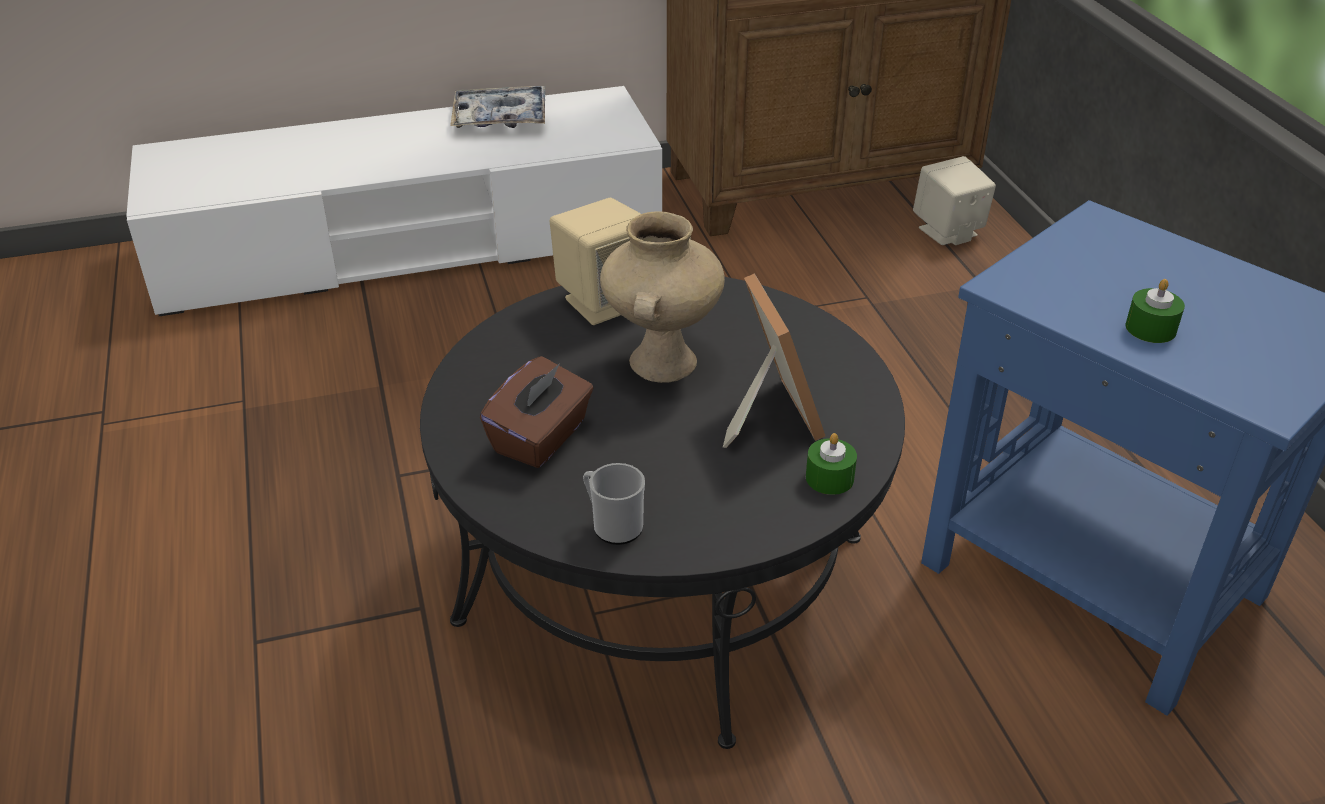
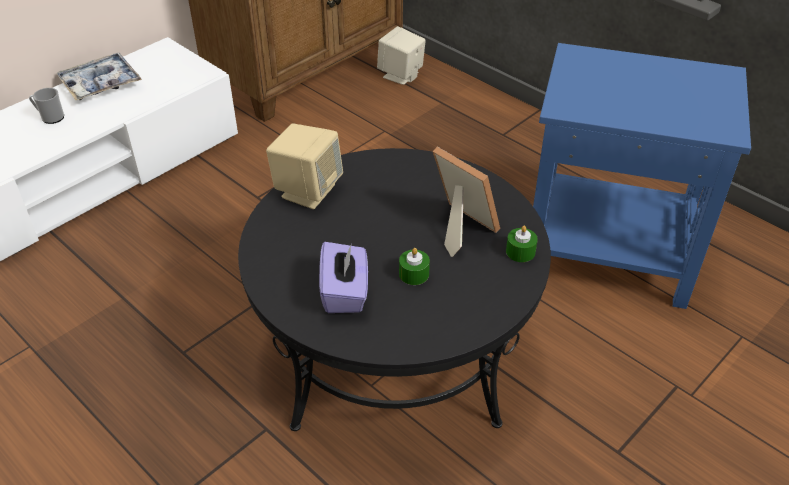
camera: 30 degrees left, 5 degrees up
(541, 438) = (345, 293): brown tissue box -> purple tissue box
(613, 525) = (431, 328): mug -> mug (50, 117)
(661, 361) = (373, 217): beige vase -> none
(1150, 328) = (647, 109): green candle -> green candle (414, 274)

